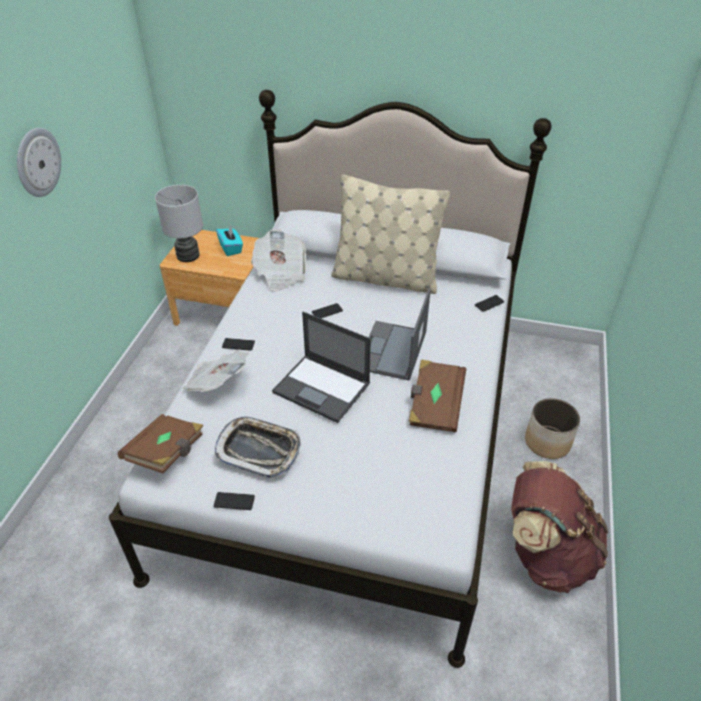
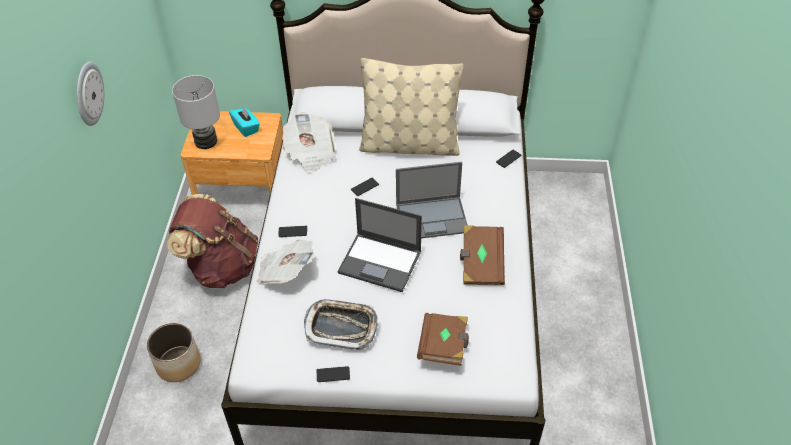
camera: 10 degrees left, 5 degrees up
(167, 452) = (261, 342): brown book -> brown book (444, 346)
(392, 351) = (433, 218): laptop -> laptop turned 105 degrees counterclockwise
(545, 553) = (585, 372): brown backpack -> brown backpack (221, 266)
(547, 442) = (572, 273): planter -> planter (179, 363)

